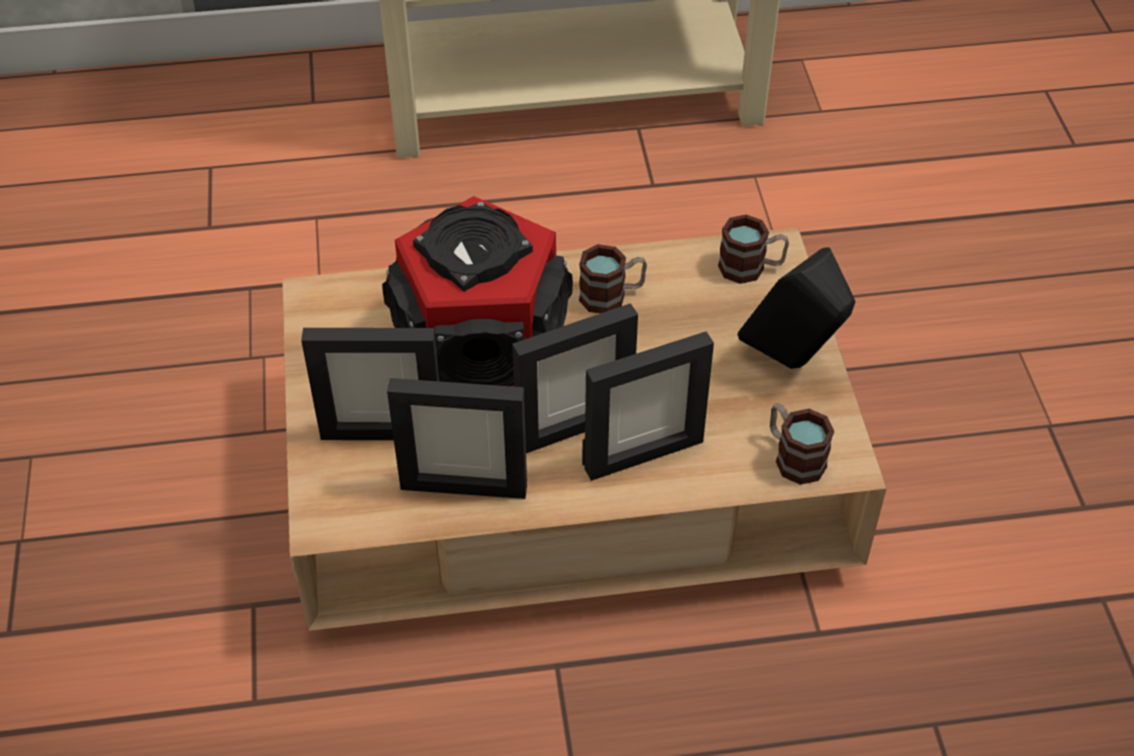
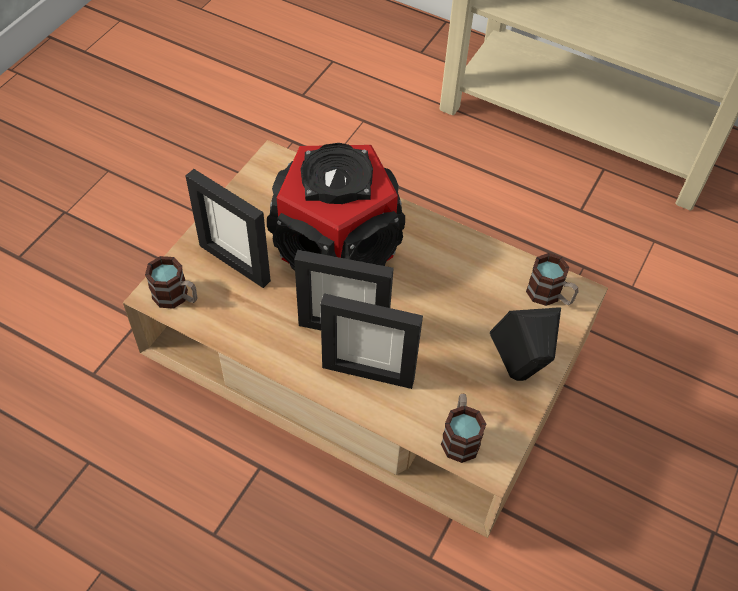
camera: 35 degrees right, 5 degrees up
(464, 485) = (249, 322): picture frame -> none
(612, 296) = (443, 261): mug -> mug (176, 297)

